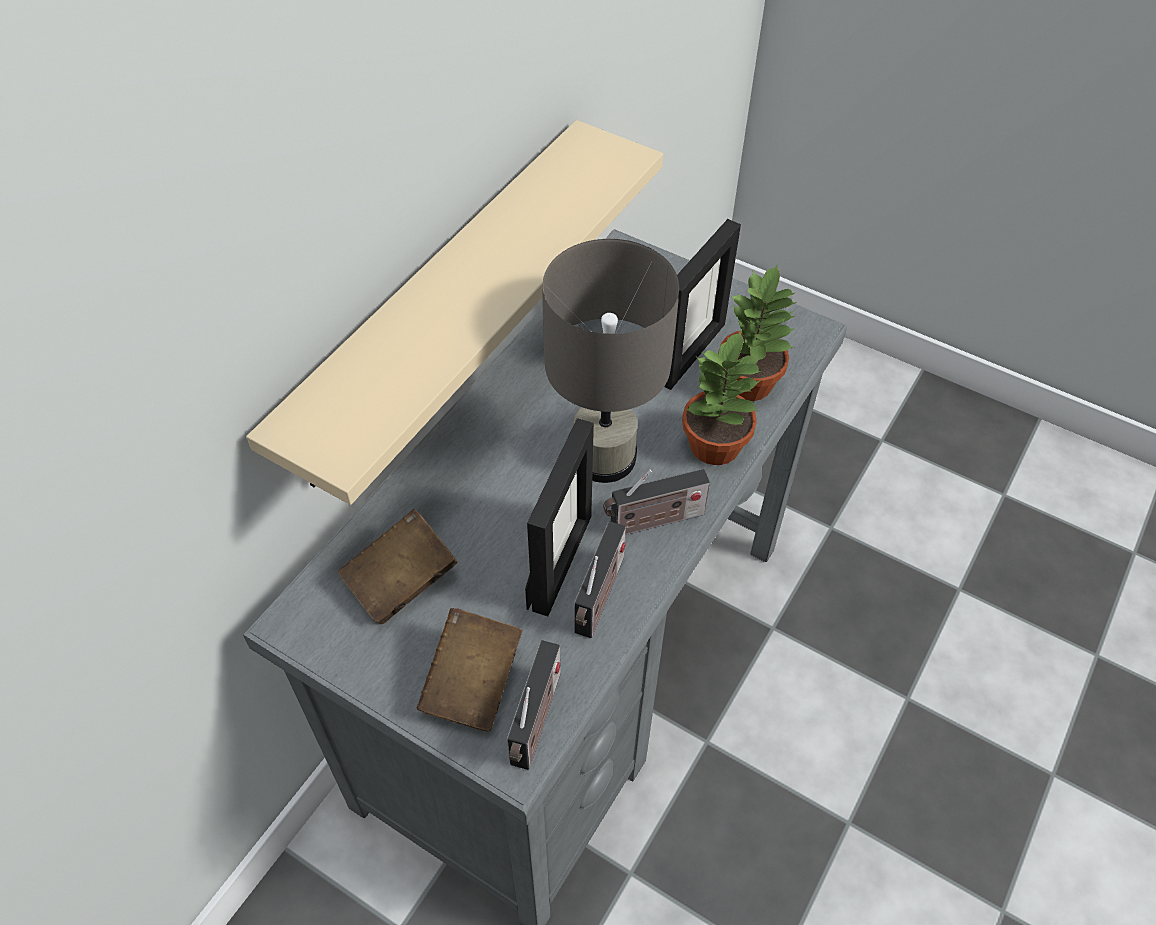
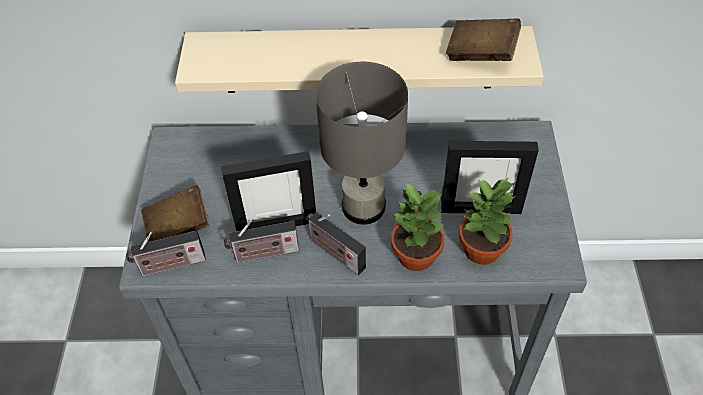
camera: 60 degrees right, 0 degrees up
(401, 581) = (219, 165): brown book -> brown book (481, 53)

